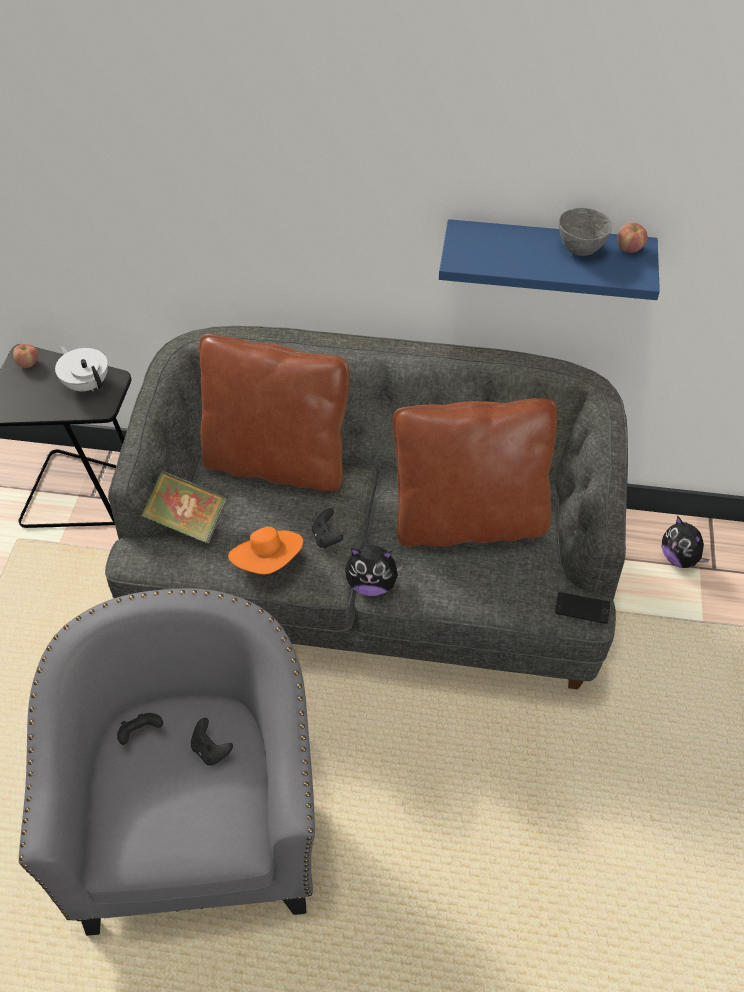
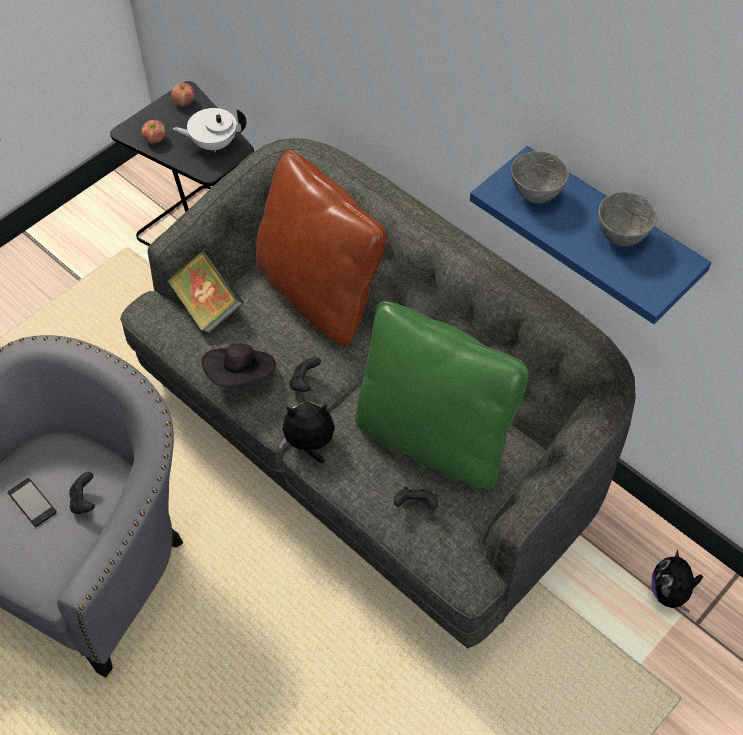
camera: 35 degrees right, 5 degrees up
(87, 384) = (213, 143): white teapot -> white teapot turned 90 degrees counterclockwise
(141, 733) = (48, 456): black game controller -> black game controller (415, 505)
(268, 561) = (241, 375): orange hat -> black hat
(372, 584) = (309, 444): plush toy -> plush toy turned 135 degrees clockwise
(469, 521) = (433, 438): brown pillow -> green pillow
(490, 250) = (535, 195): none -> grey bowl
(582, 608) = (465, 574): phone -> phone (32, 502)
(629, 248) = (670, 259): apple -> apple (155, 139)

